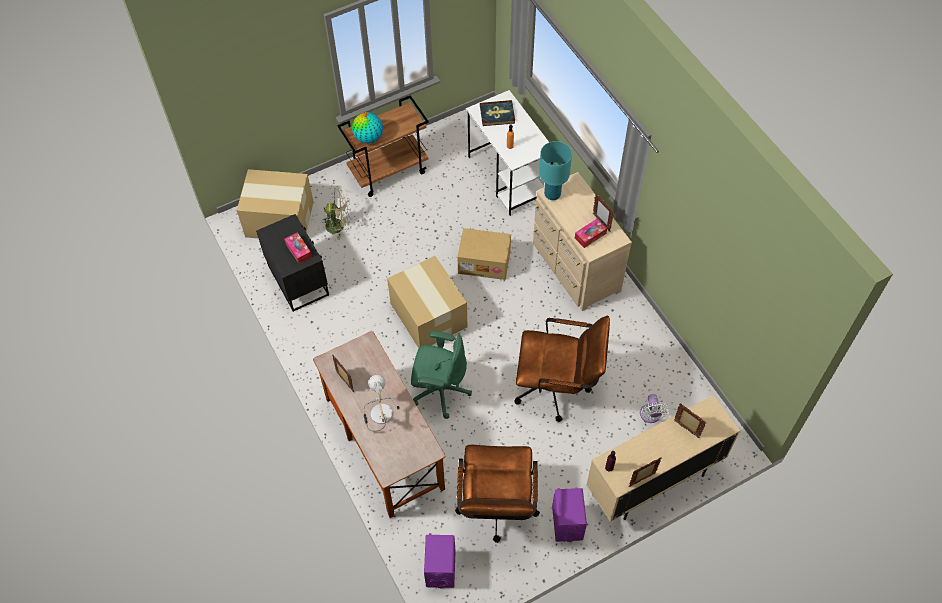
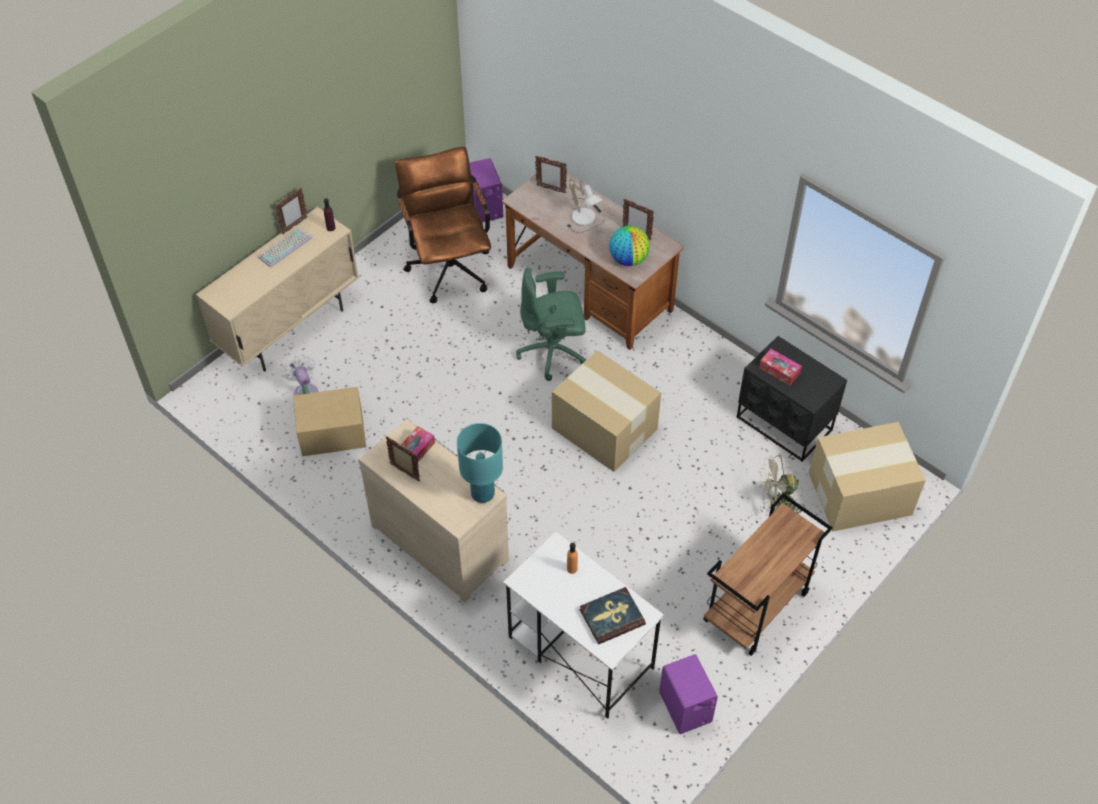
camera: 160 degrees right, 5 degrees down
(368, 138) = (780, 533): globe -> globe (628, 259)
(484, 261) = (563, 515): cardboard box -> cardboard box (332, 434)
(558, 388) = (419, 391): brown office chair -> none
(567, 523) = (373, 272): purple speaker -> purple speaker (685, 707)
(654, 458) = (285, 246): none -> keyboard
(686, 429) = (255, 280): picture frame -> picture frame (550, 189)

